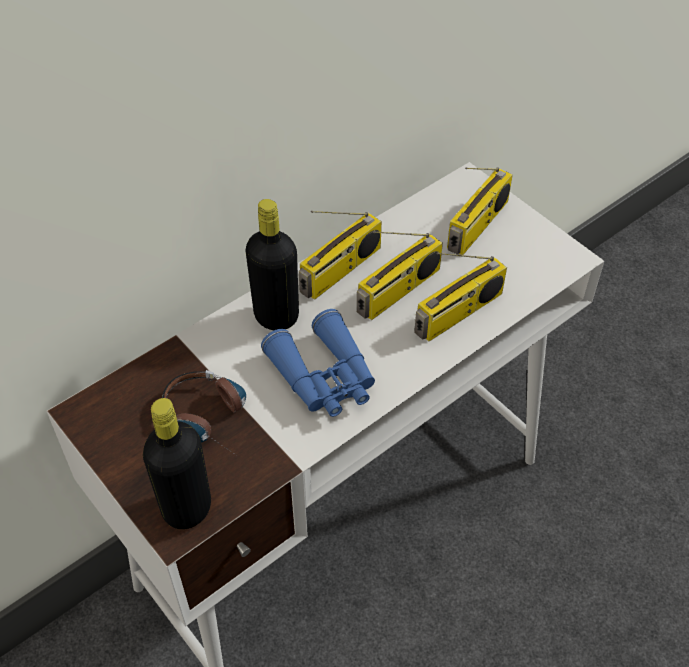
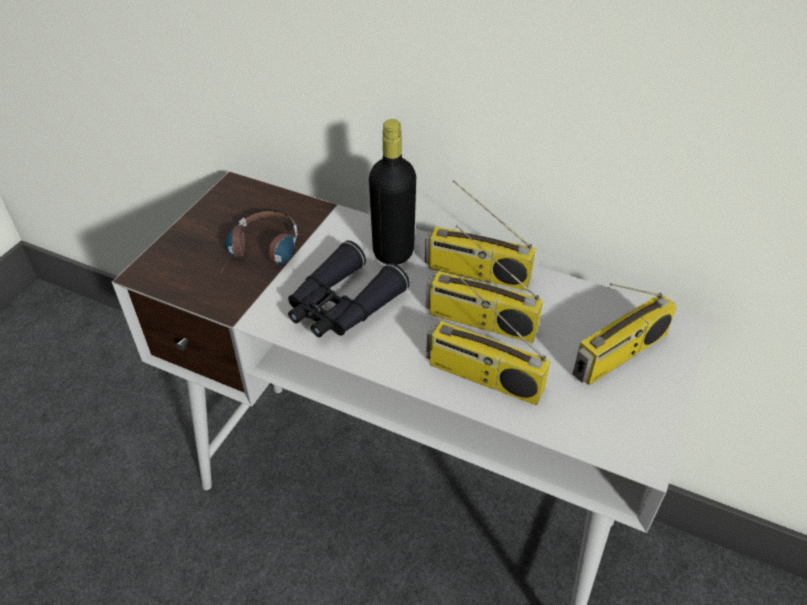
camera: 65 degrees right, 5 degrees down
(187, 508) = (168, 272): black bottle -> none
(324, 377) = (342, 305): blue binoculars -> black binoculars
(478, 226) = (619, 355): radio -> radio turned 45 degrees counterclockwise

